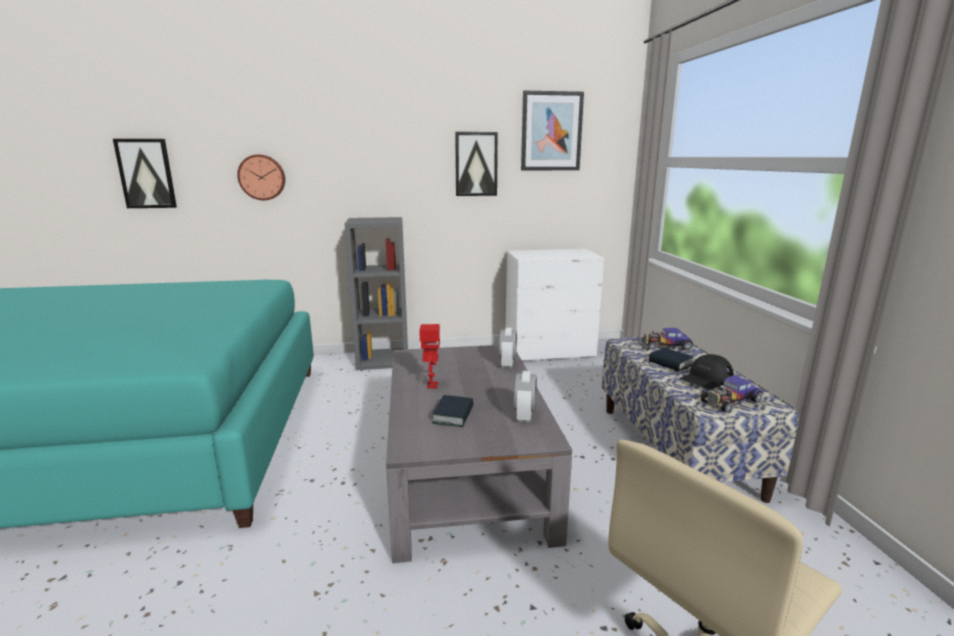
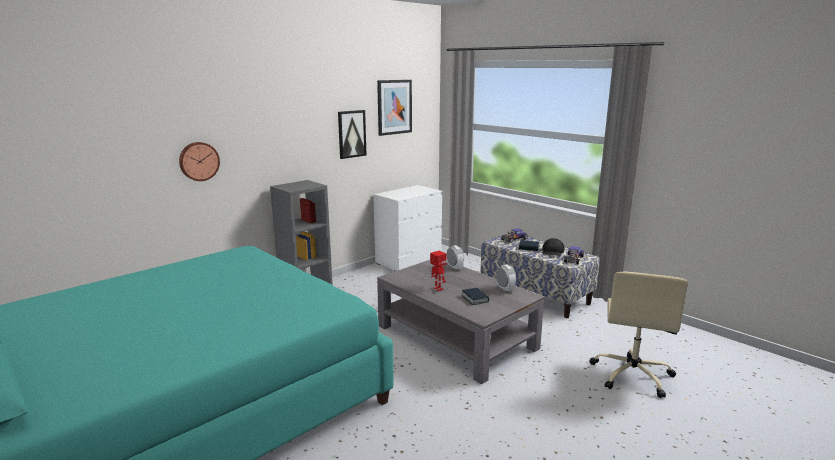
camera: 35 degrees left, 0 degrees up
(146, 173) = (92, 170): picture -> none

